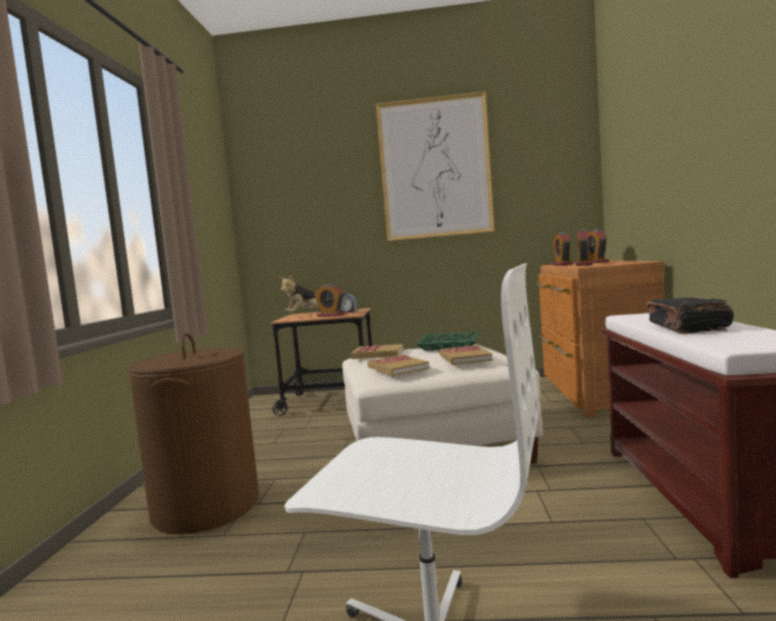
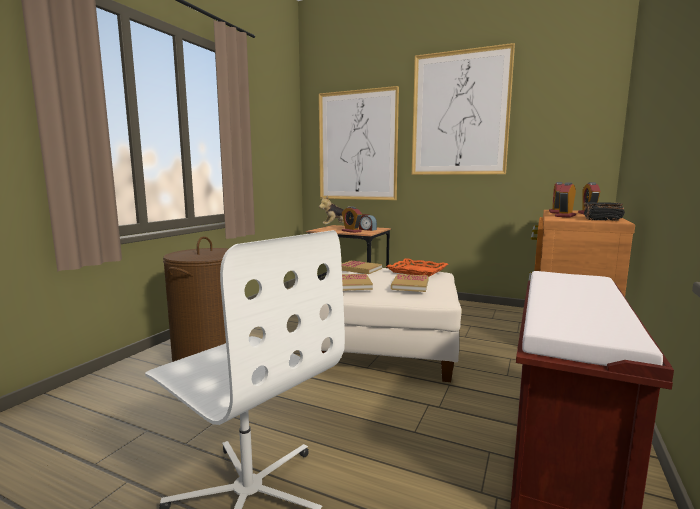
camera: 20 degrees right, 5 degrees up
(313, 212) = (357, 146): none -> picture
(449, 345) = (417, 271): green tray -> orange tray
(687, 327) = (563, 298): black book -> black book (601, 219)

